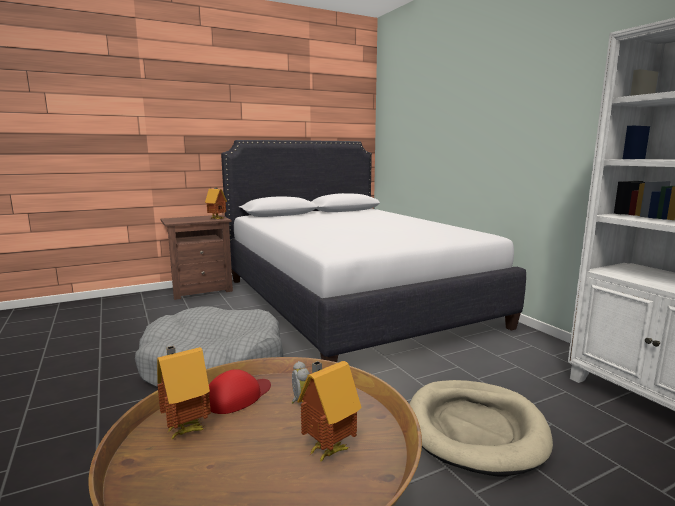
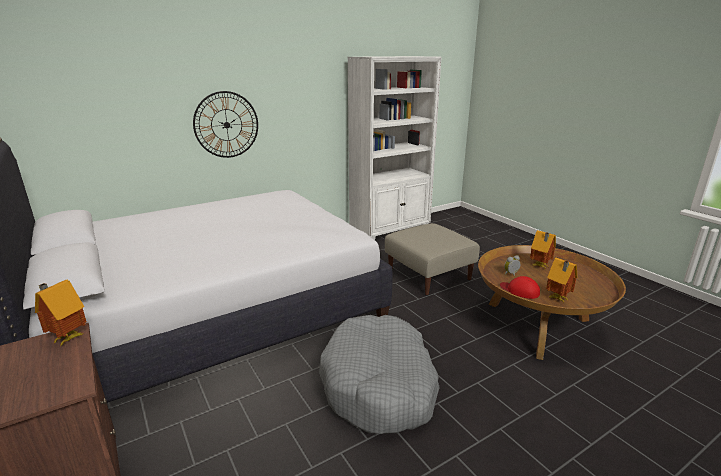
camera: 95 degrees left, 10 degrees up
(475, 429) = (428, 274): beige dog bed -> beige ottoman
(484, 150) = (226, 125): none -> wall clock

